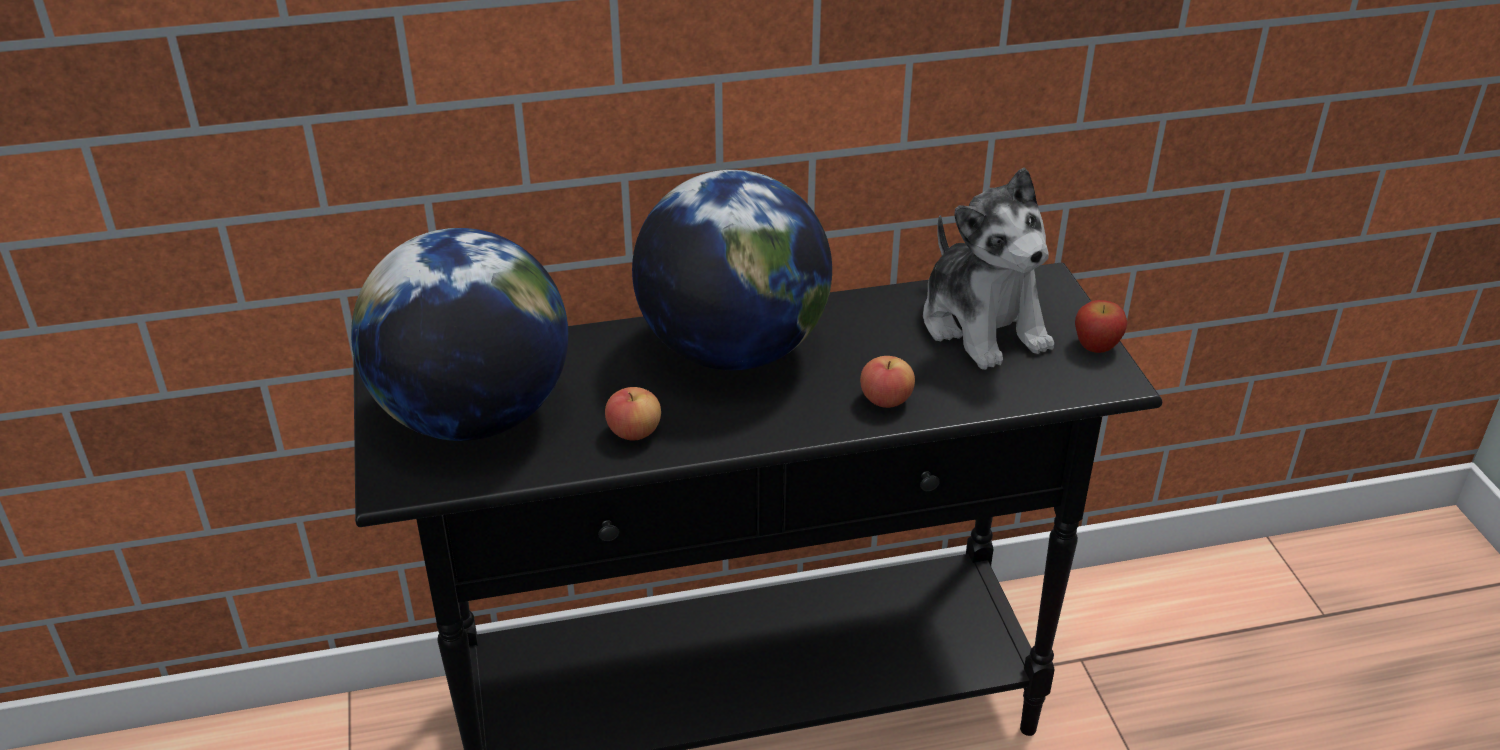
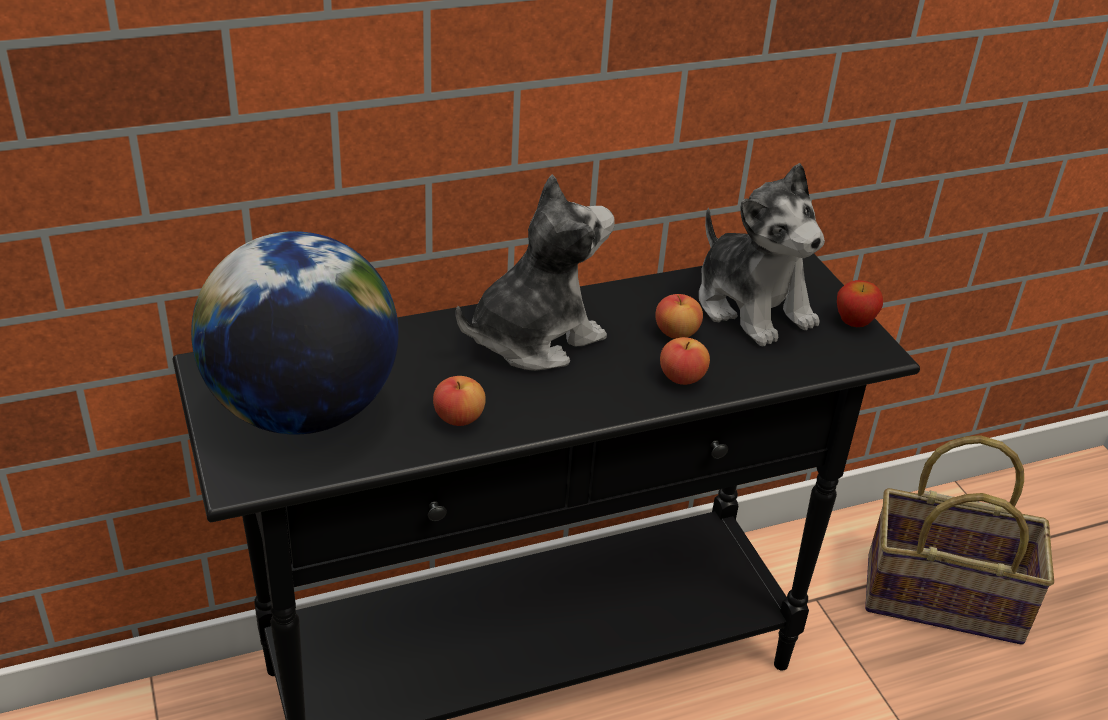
camera: 10 degrees left, 0 degrees up
(732, 350) = (534, 337): globe -> plush toy
(891, 351) = (676, 332): none -> apple
(1232, 666) = (944, 596): none -> basket

